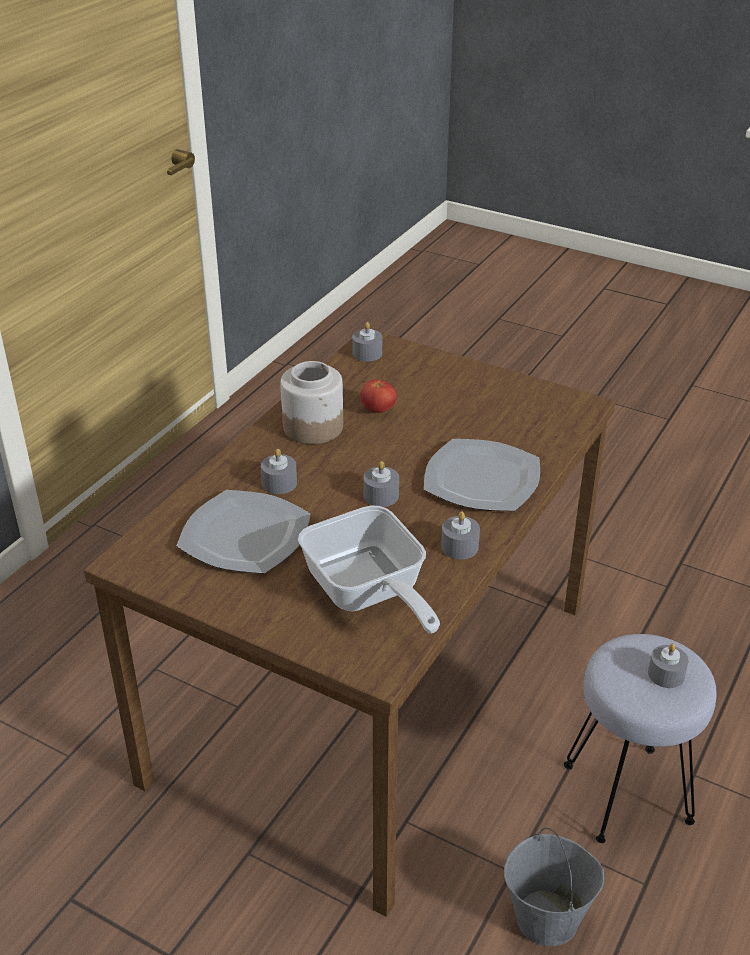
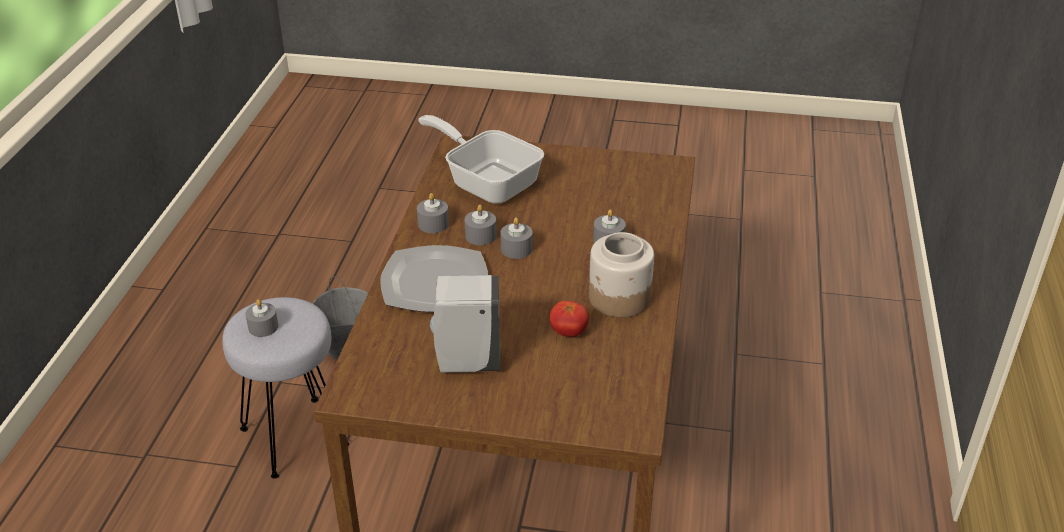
camera: 160 degrees right, 0 degrees up
(246, 536) = (601, 197): plate -> none
(367, 353) = (628, 408): grey candle -> grey candle (480, 236)
(478, 406) = (466, 362): none -> white soap dispenser

